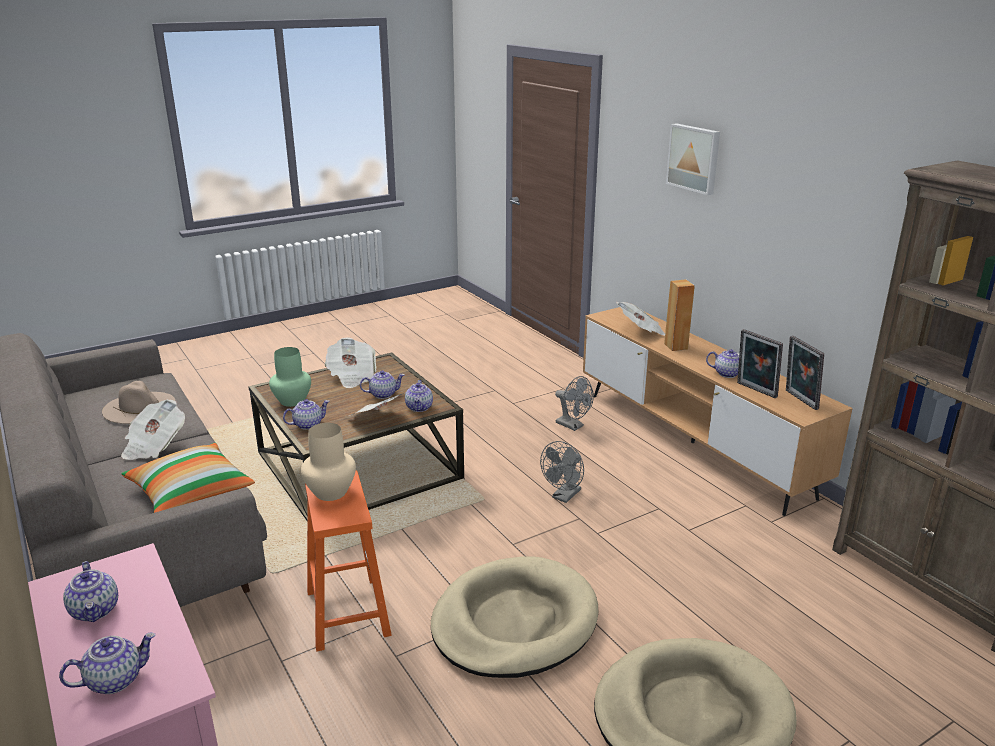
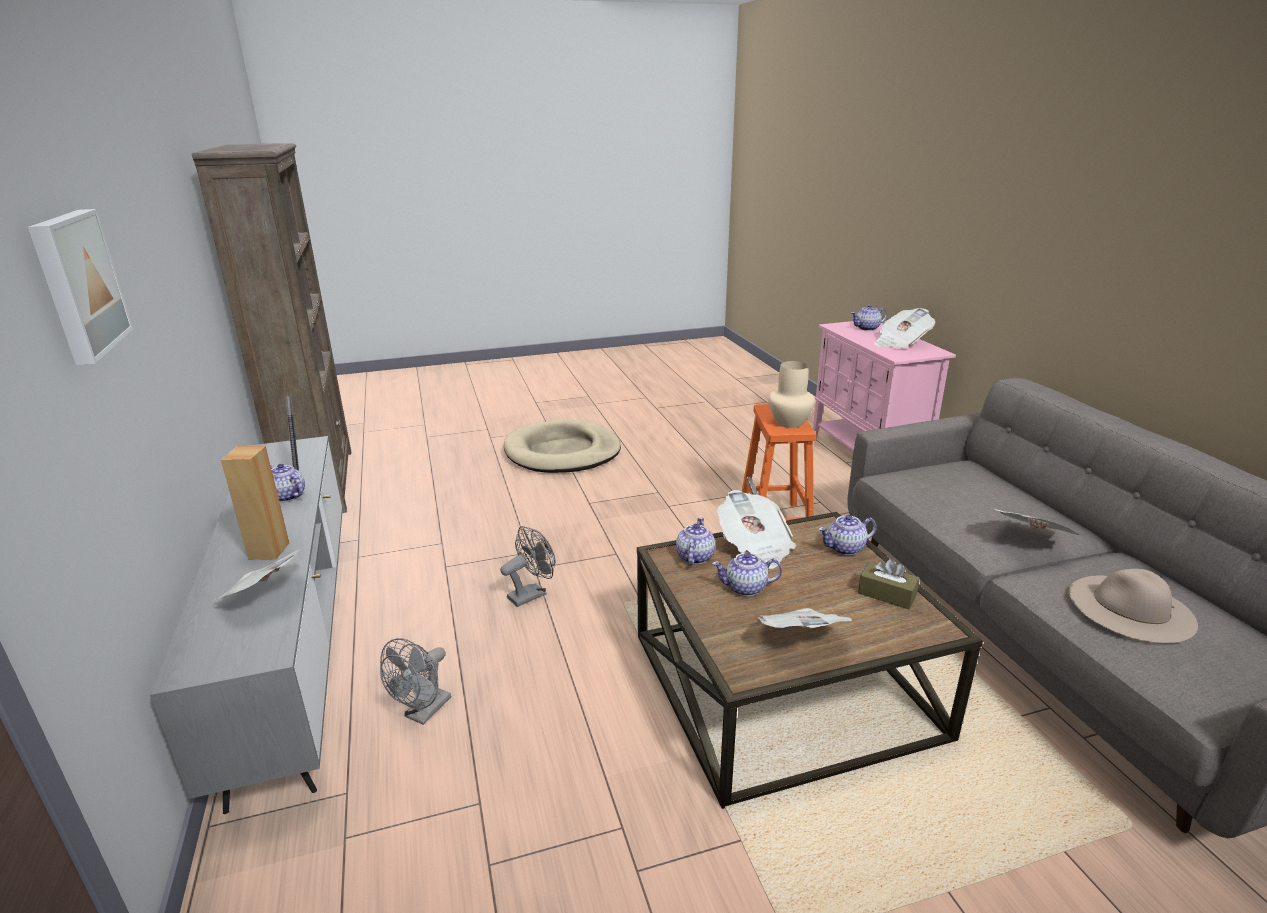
camera: 165 degrees left, 0 degrees up
(96, 610) = (900, 343): teapot -> newspaper
(190, 493) = (937, 486): pillow -> none
(292, 401) = (886, 594): green vase -> brown tissue box
(514, 622) = (643, 501): beige dog bed -> none
(573, 426) = (423, 713): grey fan -> grey fan turned 120 degrees counterclockwise
(692, 442) = (296, 647): brown tv stand -> grey tv stand
(799, 400) = (278, 457): picture frame -> none

